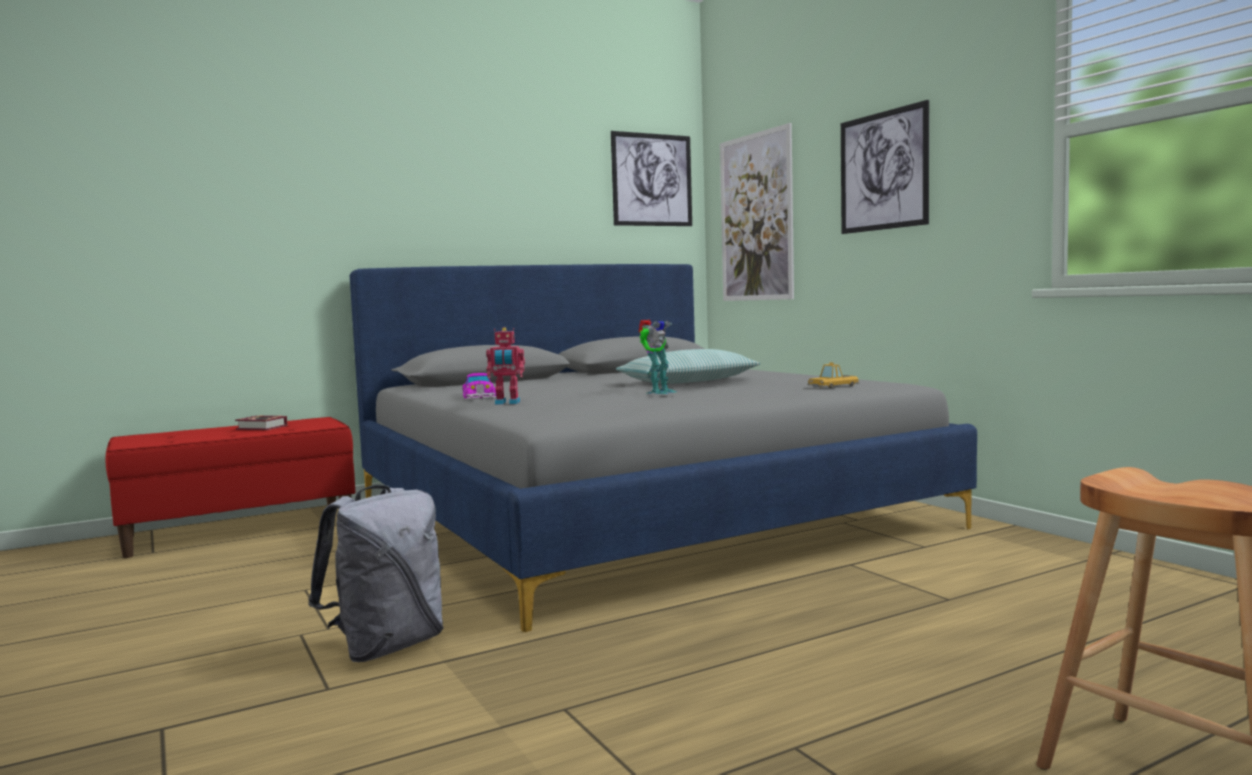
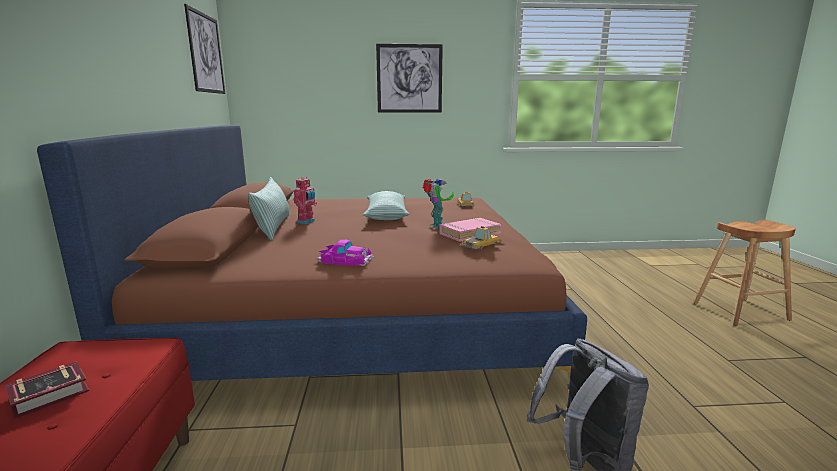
camera: 65 degrees left, 10 degrees up
(507, 403) = (417, 259): toy robot -> toy robot (306, 222)
(570, 378) = (273, 227): none -> pillow
(580, 402) = (481, 244): none -> toy car
(628, 397) = (469, 233): none -> pink book
(635, 513) = (359, 310): grey bed -> brown bed
(756, 217) = (292, 94): picture -> none

